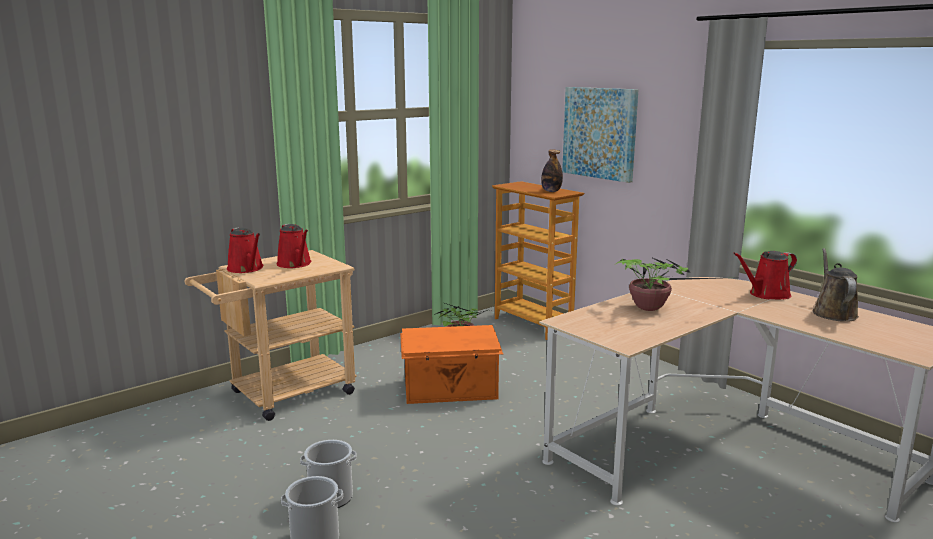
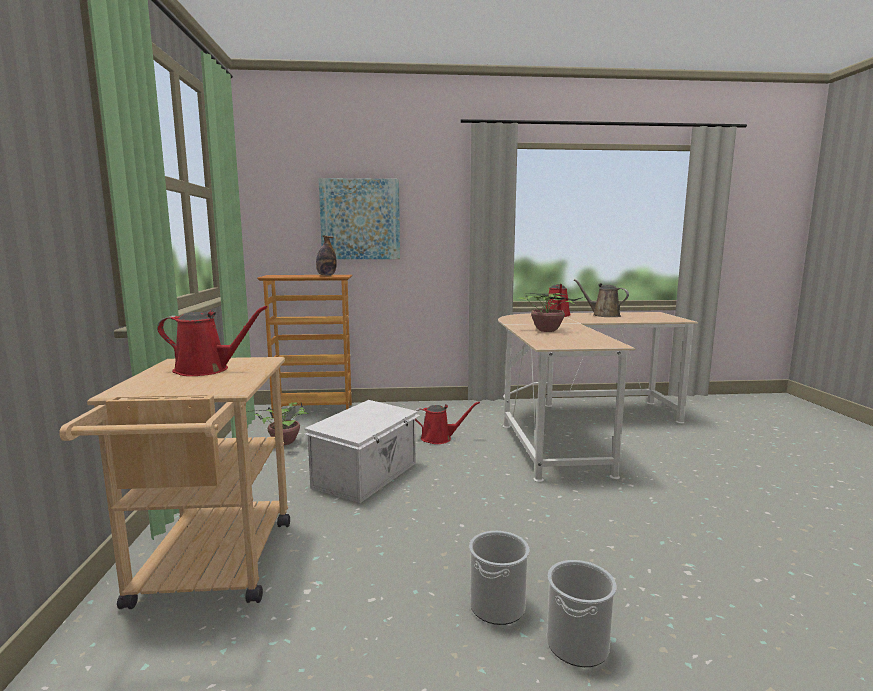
camera: 55 degrees left, 5 degrees down
(247, 269) = (159, 387): red watering can -> red watering can (439, 438)
(451, 389) = (367, 475): orange storage box -> white storage box

